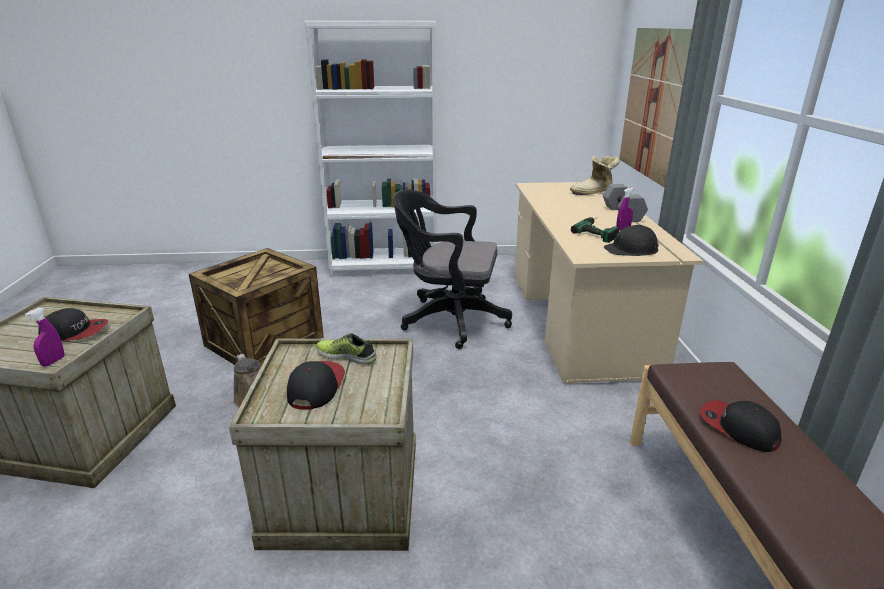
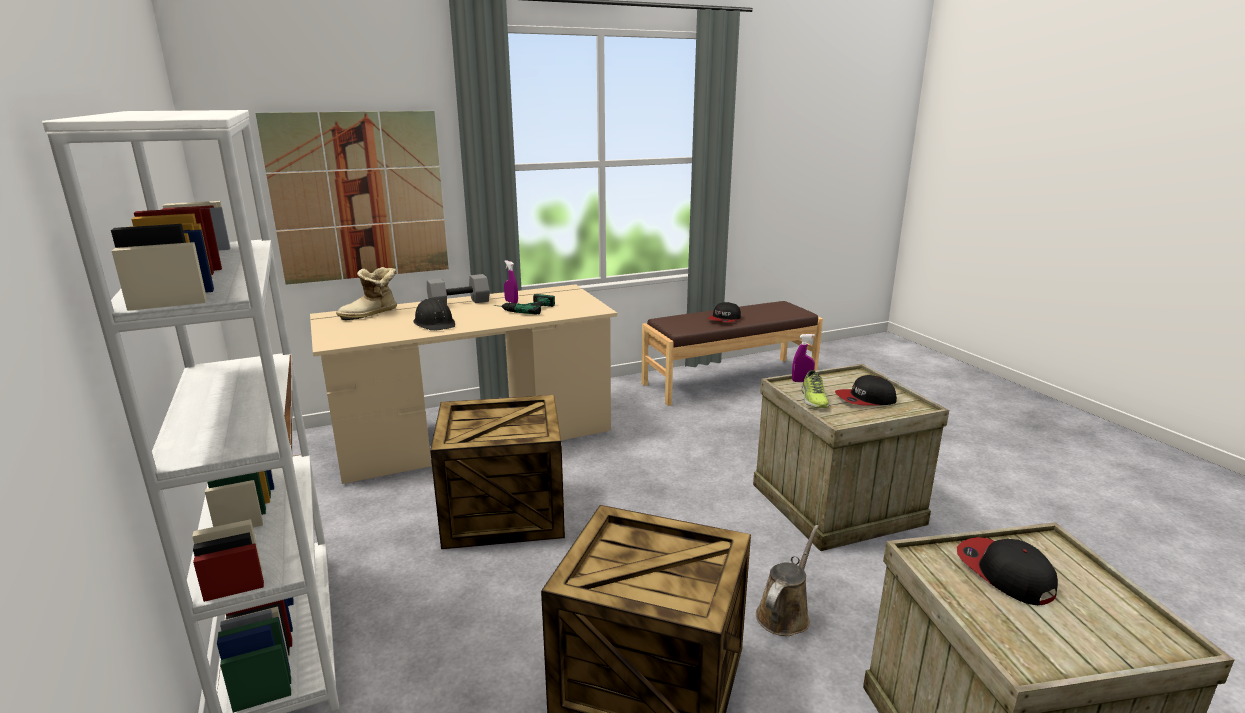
camera: 110 degrees left, 5 degrees down
(53, 361) = (1049, 546): purple spray bottle -> purple spray bottle (802, 381)
(449, 320) = (503, 514): black office chair -> crate
(593, 192) = (371, 315): boot -> boot turned 90 degrees clockwise
(632, 250) = (568, 299): black hard hat -> black hard hat (435, 323)

